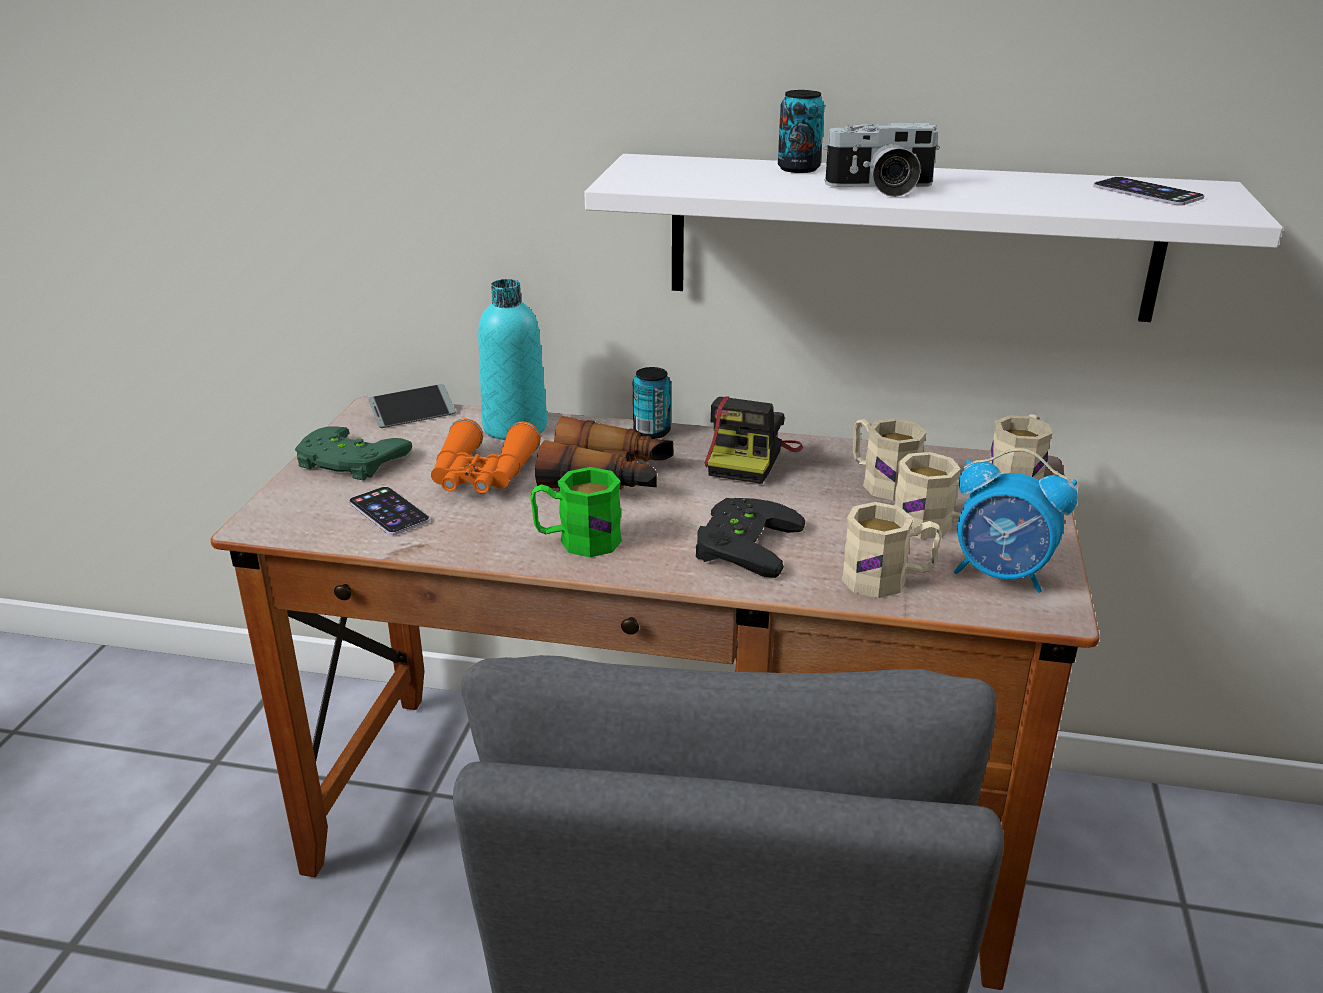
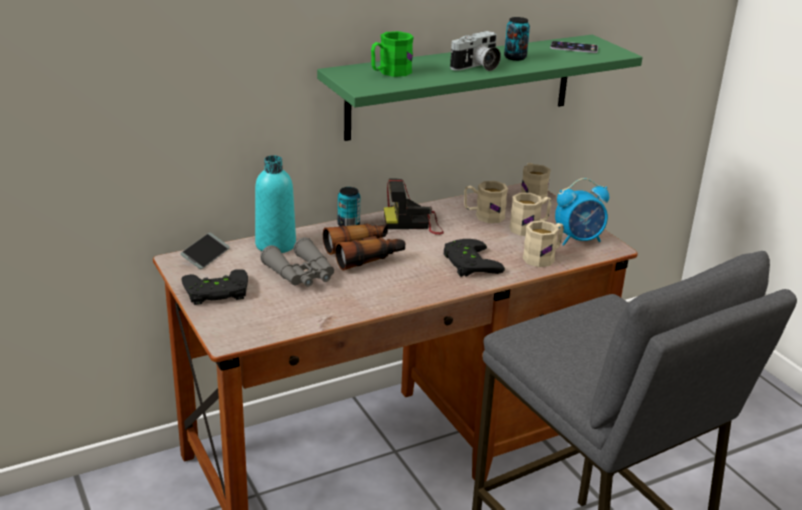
camera: 40 degrees left, 0 degrees up
(347, 462) = (216, 293): green game controller -> black game controller
(389, 511) = (285, 308): phone -> none
(482, 476) = (301, 274): orange binoculars -> grey binoculars
(577, 541) = (398, 288): green mug -> green mug (390, 72)
(750, 459) = (414, 223): camera -> camera turned 105 degrees clockwise
(798, 168) = (420, 62): can -> can (515, 57)
(910, 237) = (461, 86): white shelf -> green shelf

